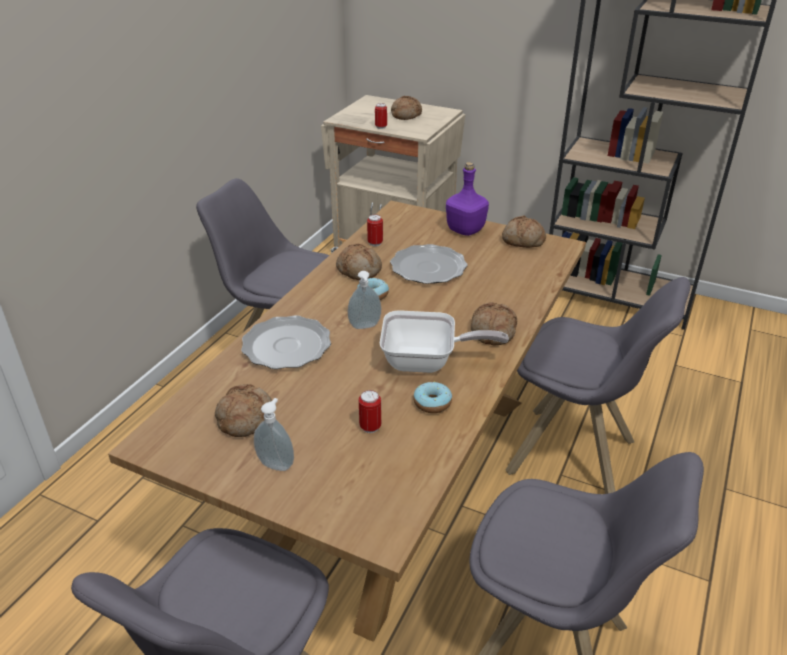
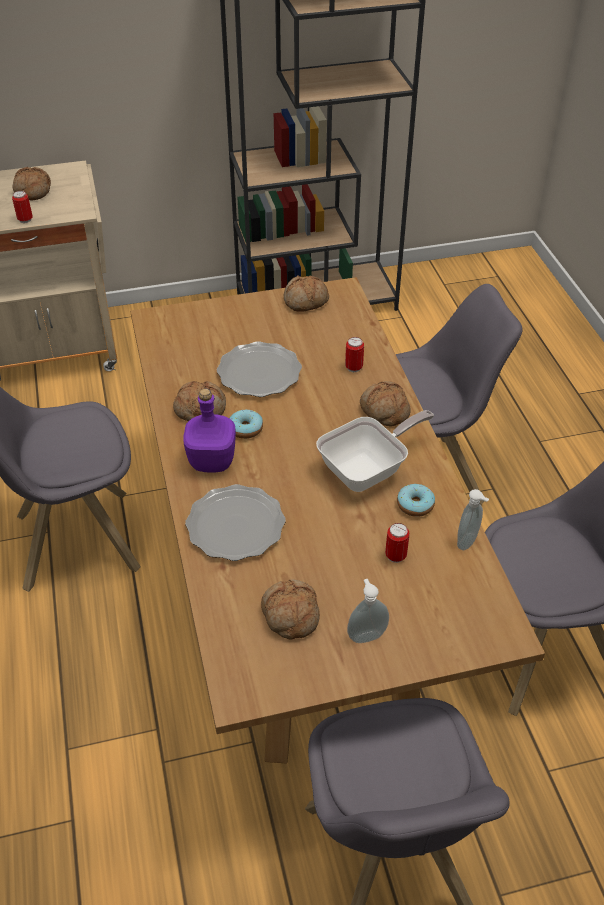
camera: 40 degrees left, 10 degrees up
(365, 327) = (279, 466): soap dispenser -> soap dispenser (468, 542)
(375, 243) = (178, 370): can -> can (353, 367)
(466, 230) = (243, 313): purple bottle -> purple bottle (212, 460)

